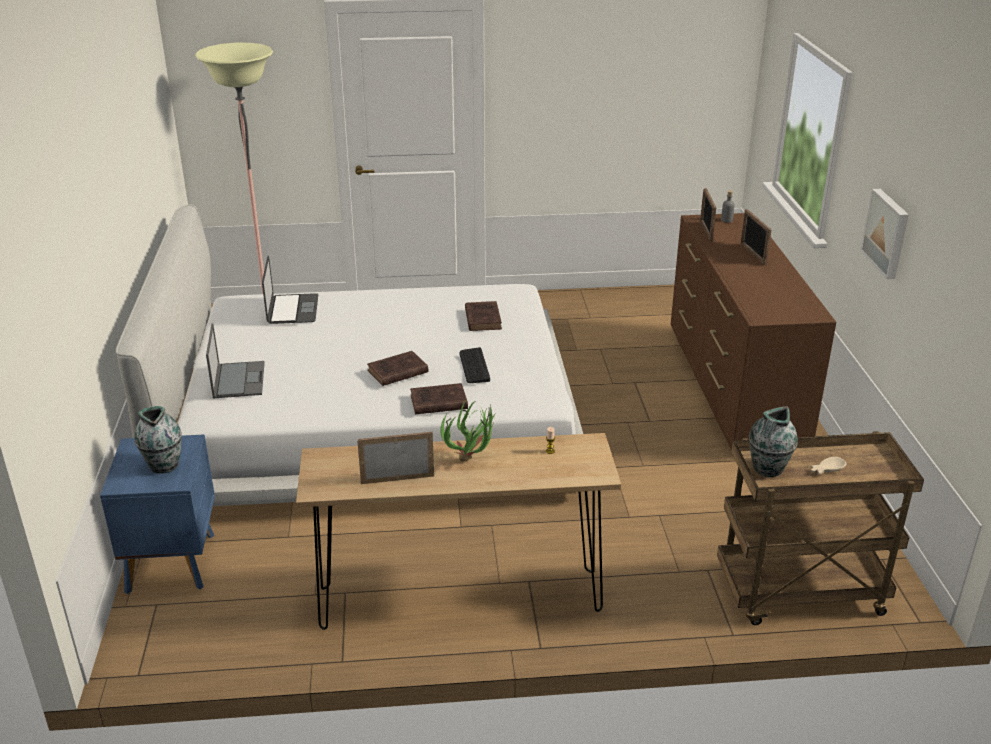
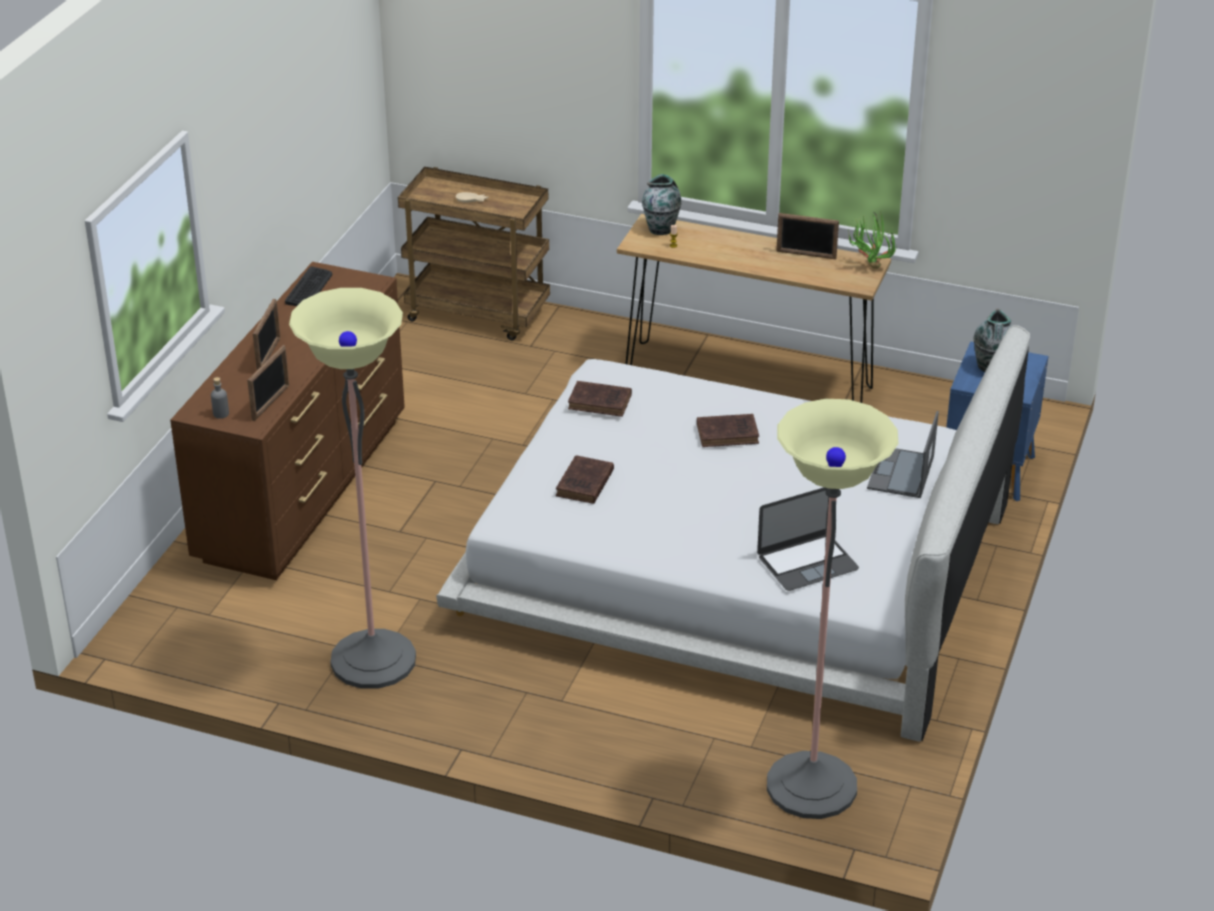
camera: 155 degrees left, 5 degrees up
(292, 309) = (807, 562): laptop -> laptop turned 135 degrees counterclockwise
(437, 402) = (707, 393): brown book -> brown book (601, 402)
(472, 461) = (739, 253): potted plant -> potted plant (869, 266)
(474, 366) = (645, 416): keyboard -> keyboard (309, 288)
(569, 316) = (373, 660): none -> floor lamp
(767, 469) = (514, 211): vase -> vase (661, 229)
(887, 233) = (274, 166): picture -> none

